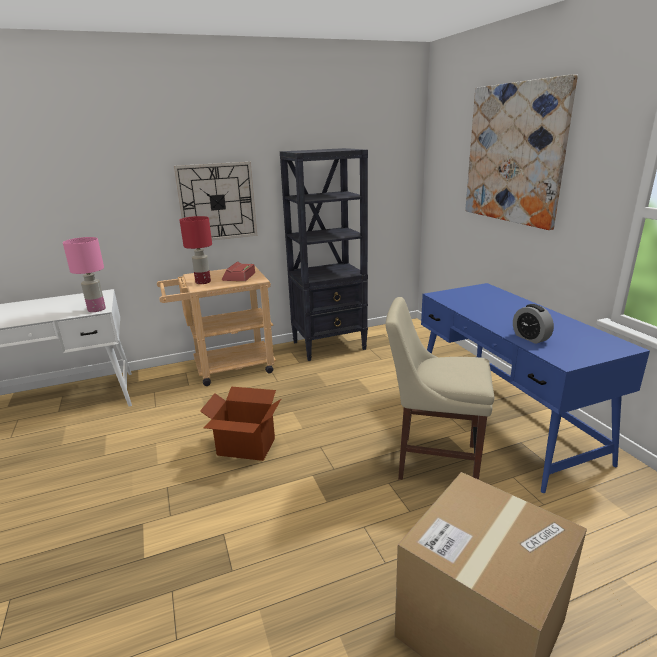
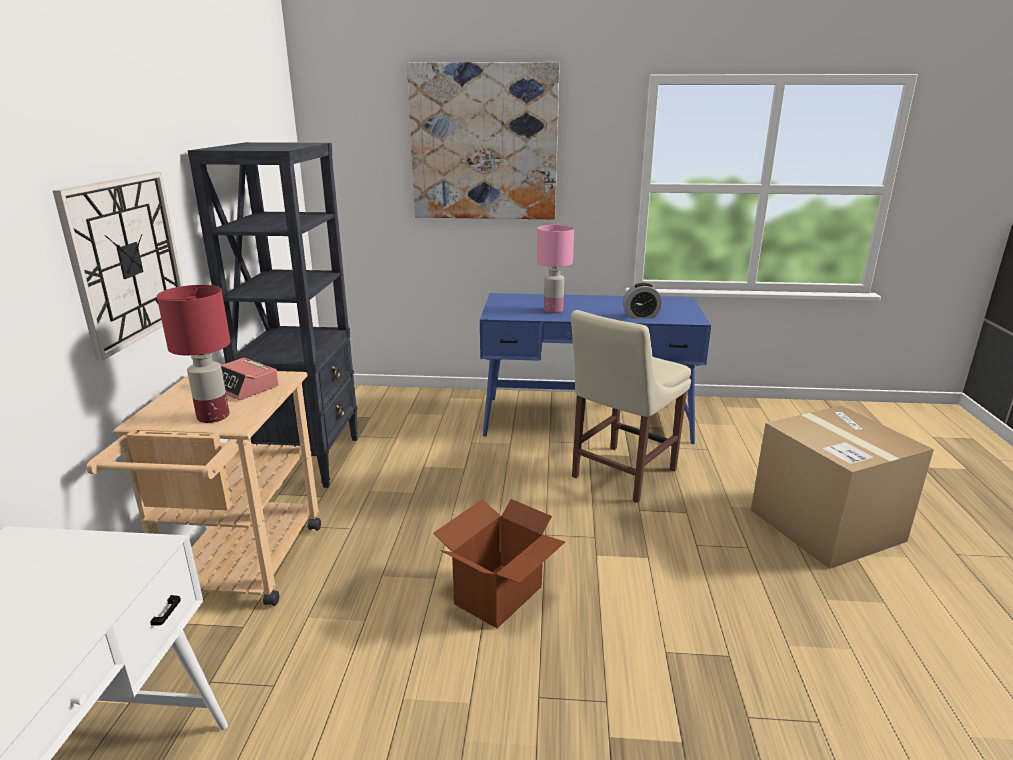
camera: 65 degrees left, 0 degrees up
(97, 309) = (138, 553): pink table lamp -> pink table lamp (553, 310)

